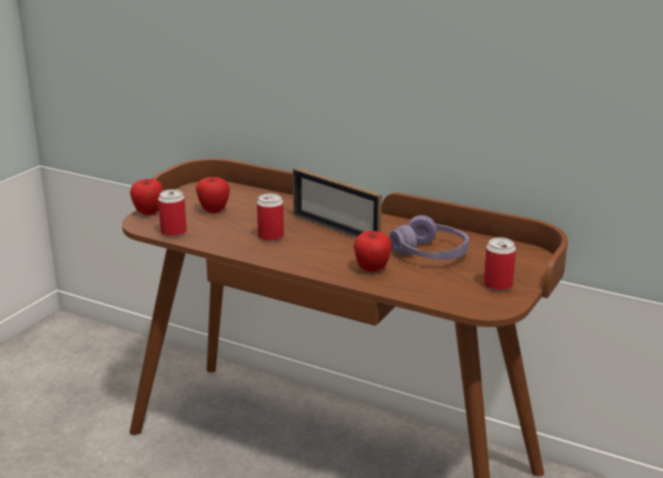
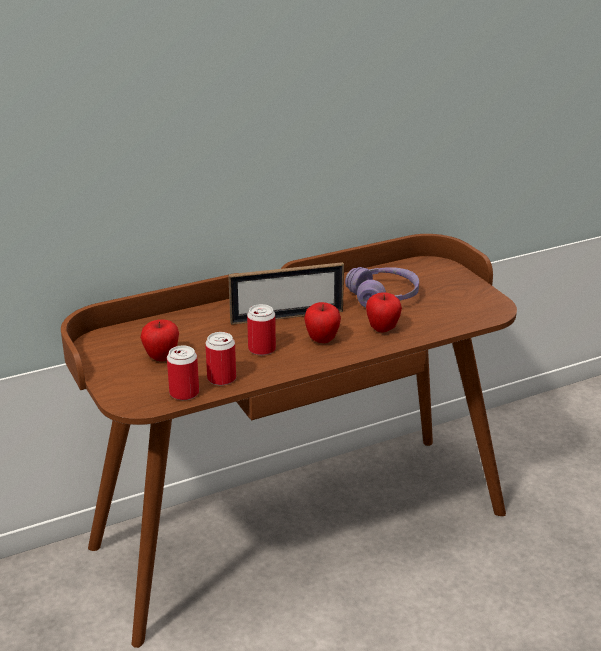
camera: 55 degrees left, 5 degrees up
(148, 213) = (114, 393): apple -> apple (322, 340)
(497, 285) = (465, 294): can -> can (221, 379)

